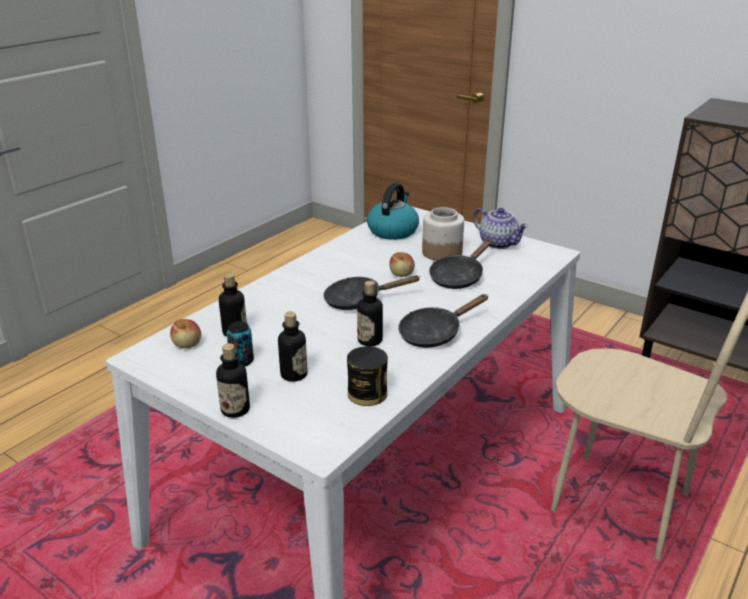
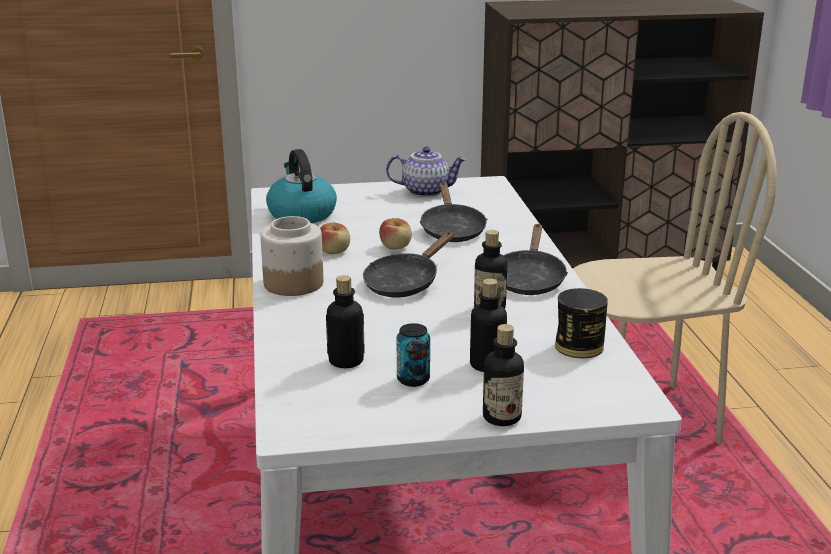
camera: 45 degrees left, 5 degrees down
(187, 344) = (321, 395): apple -> apple (334, 251)
(441, 252) = (392, 216): jar -> jar (292, 284)

